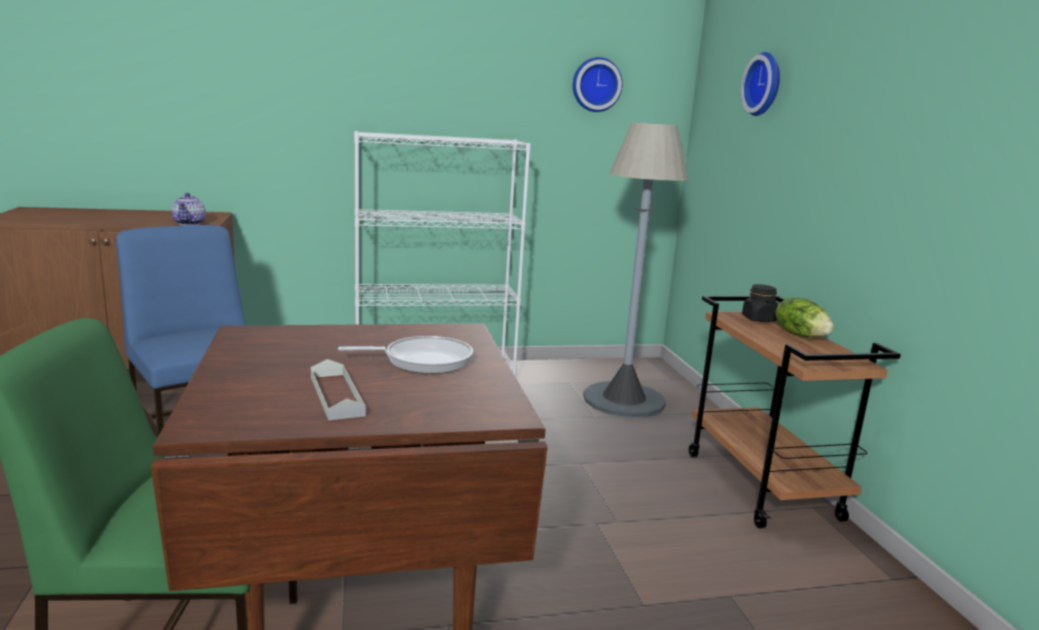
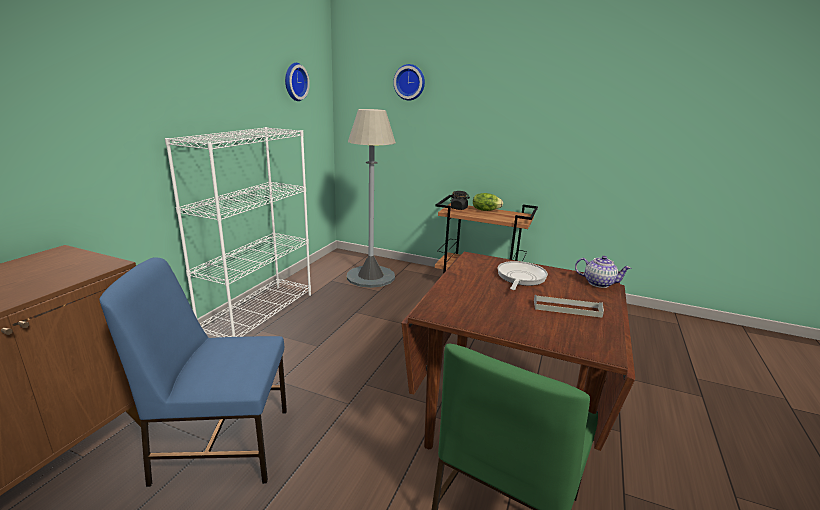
camera: 55 degrees left, 5 degrees up
(190, 223) = (92, 267): teapot -> teapot (598, 283)

